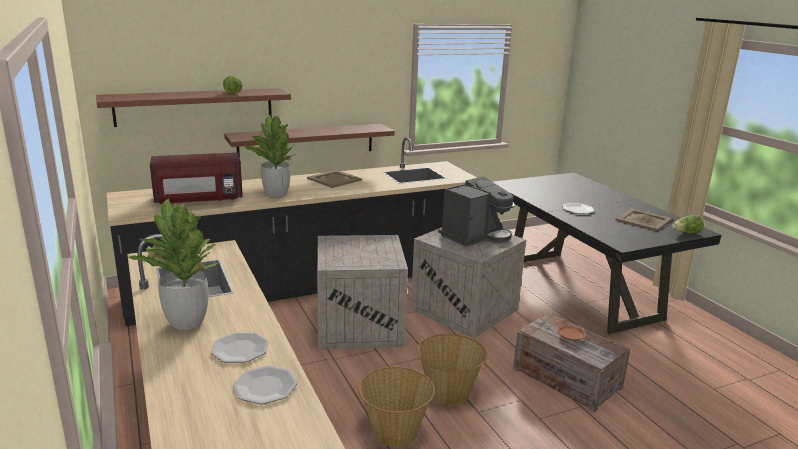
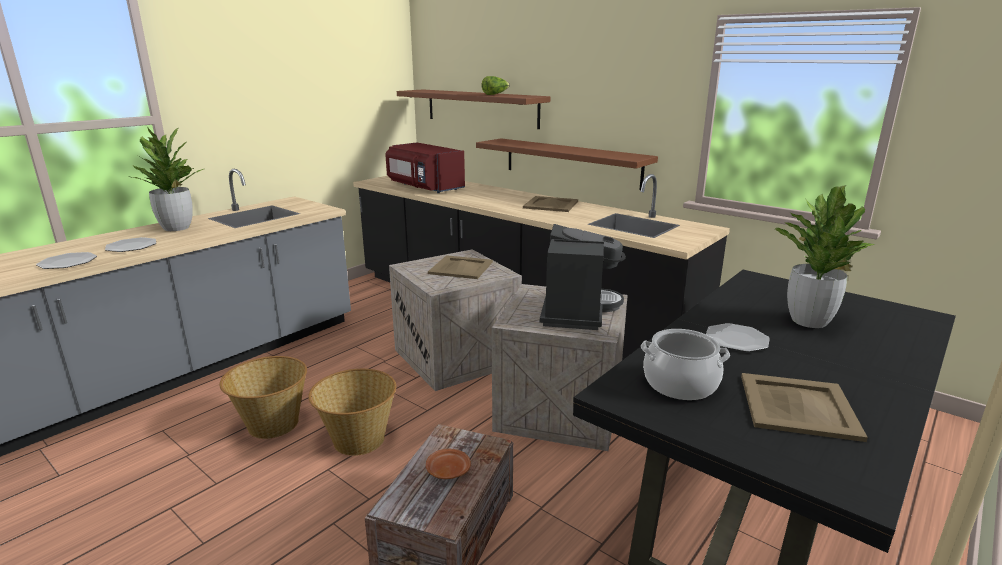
camera: 65 degrees right, 0 degrees up
(276, 194) = (473, 198): potted plant -> potted plant (808, 321)
(358, 247) = (461, 267): none -> beige tray
(475, 236) = (576, 311): coffee machine -> coffee machine turned 105 degrees counterclockwise
(618, 231) = (680, 384): none -> cooking pot
(686, 233) = (803, 467): lettuce -> none

